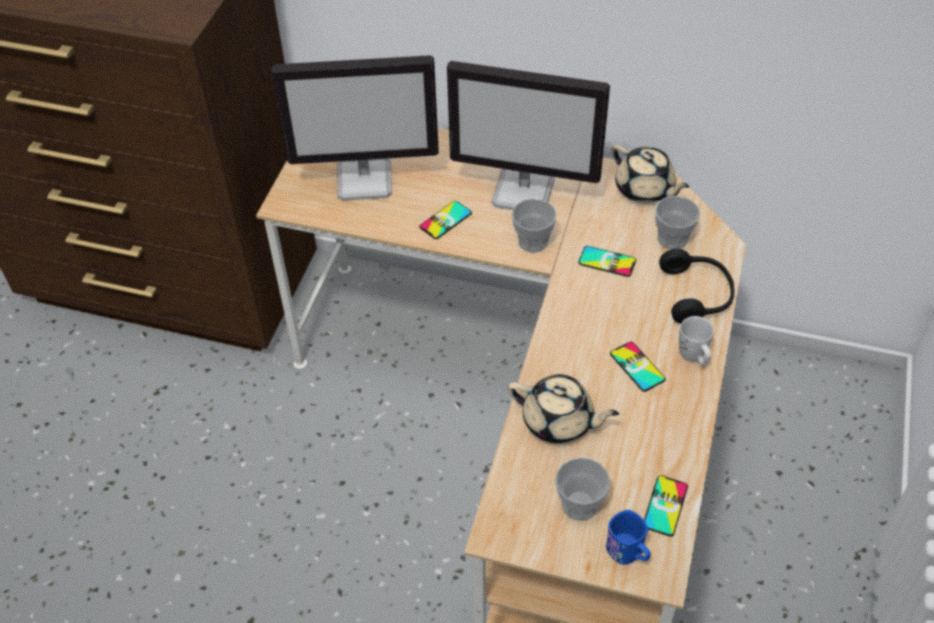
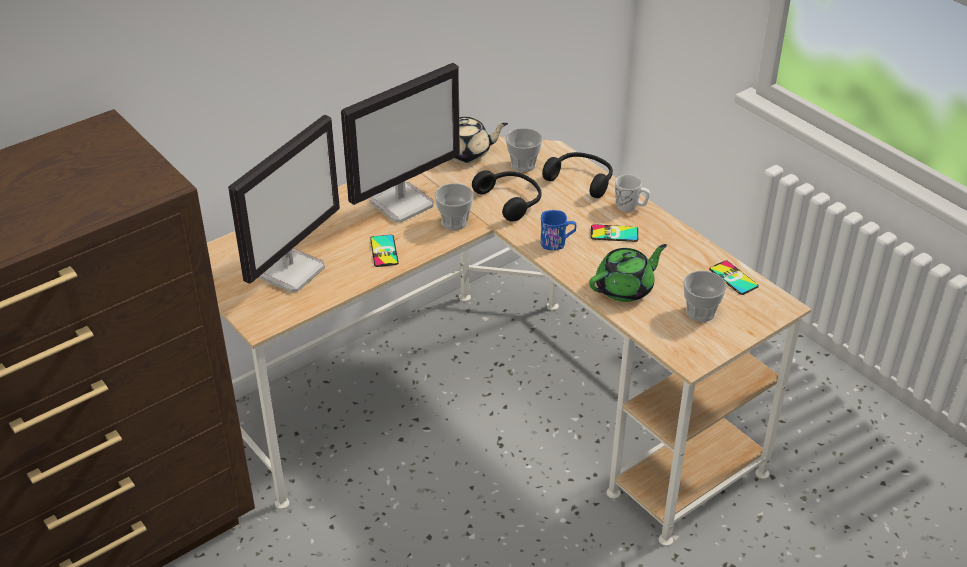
camera: 55 degrees left, 10 degrees down
(559, 421) = (625, 288): beige teapot -> green teapot
(607, 261) = (511, 200): phone -> black headphones
(628, 553) = (755, 310): blue mug -> blue mug (557, 243)

